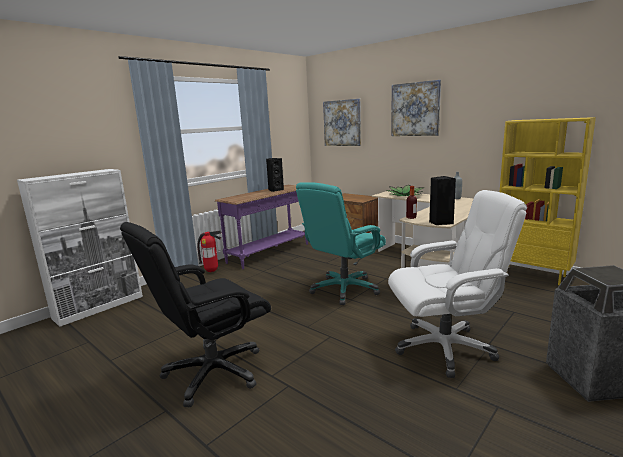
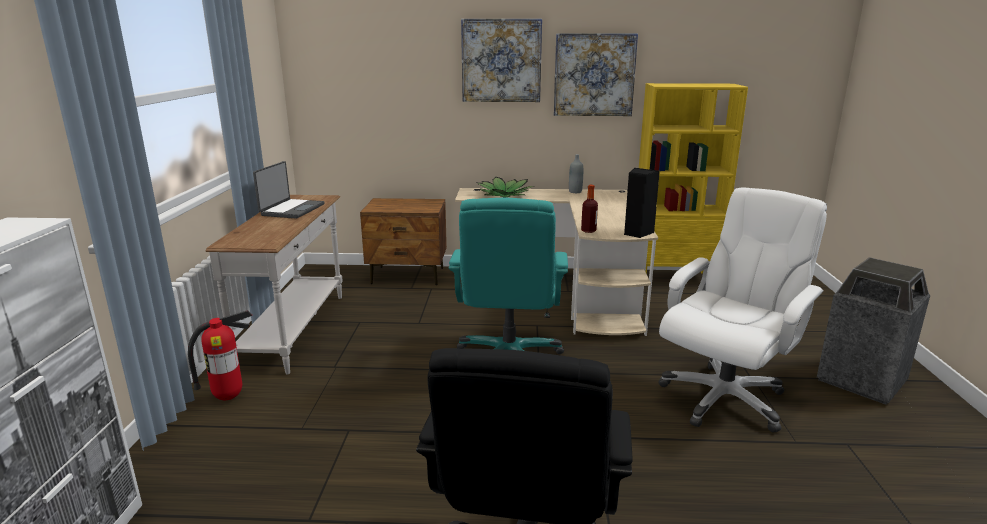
camera: 40 degrees left, 5 degrees up
(270, 253) = (296, 330): purple console table -> white console table
(275, 190) = (291, 210): black speaker -> laptop
(342, 123) = (362, 77): picture -> picture (594, 75)

